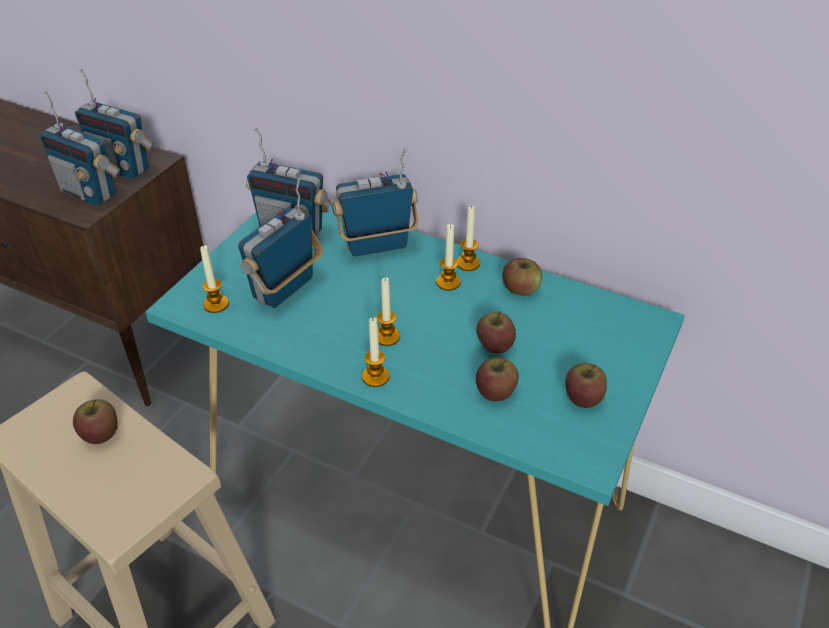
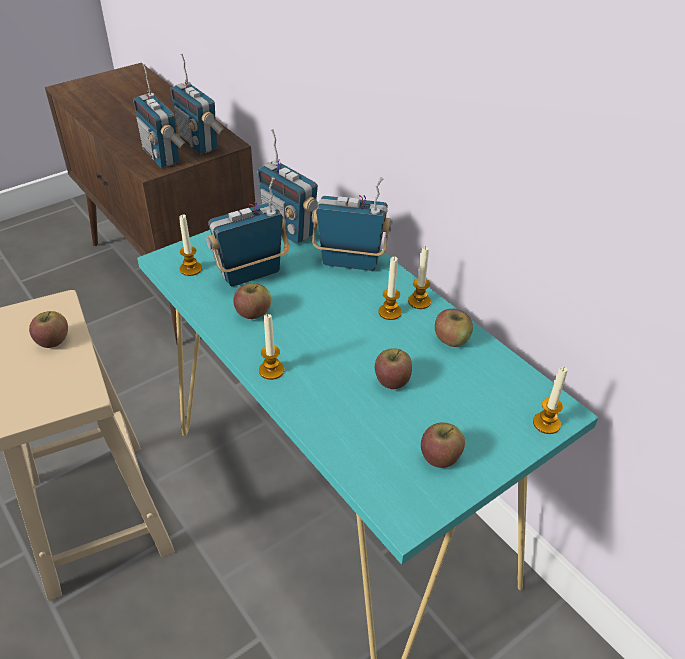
camera: 25 degrees right, 0 degrees up
(387, 336) = (304, 340): candle -> candle (546, 423)
(495, 391) = (364, 421): apple -> apple (253, 312)

